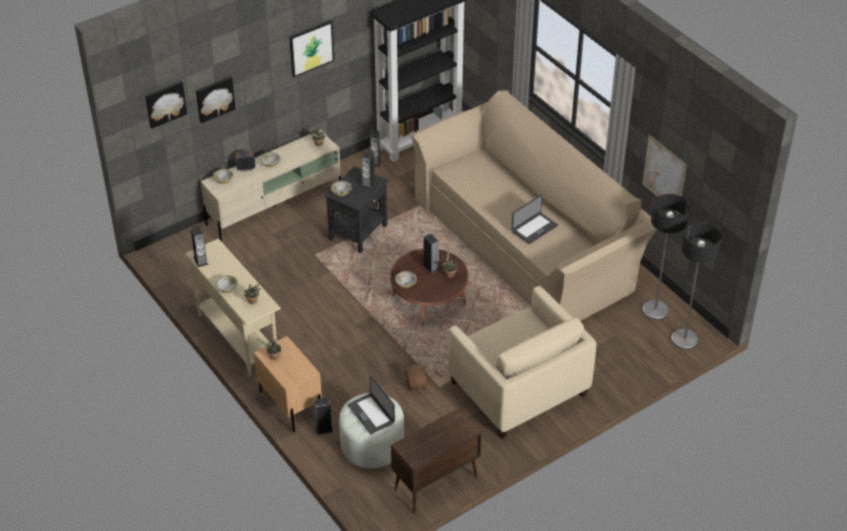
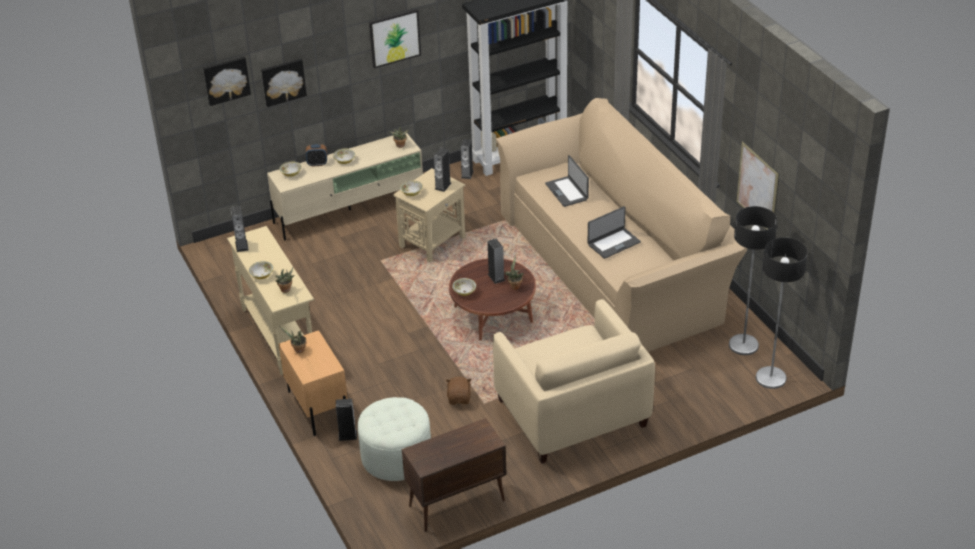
camera: 10 degrees right, 5 degrees down
(358, 232) = (433, 241): black side table -> beige side table
(371, 413) = (393, 418): laptop -> laptop (567, 191)

